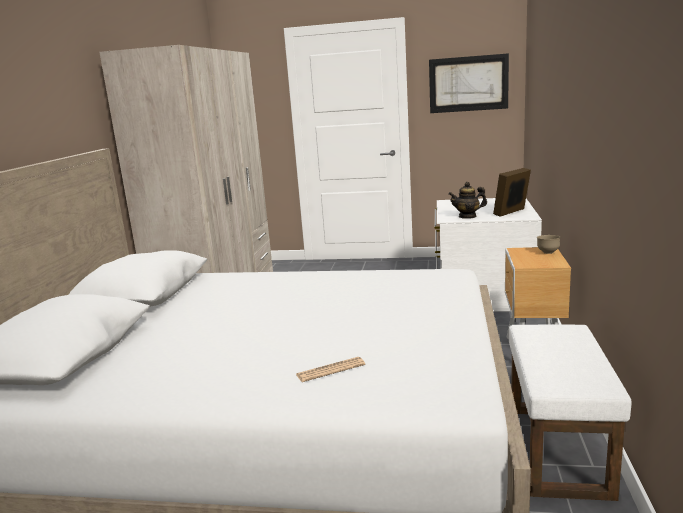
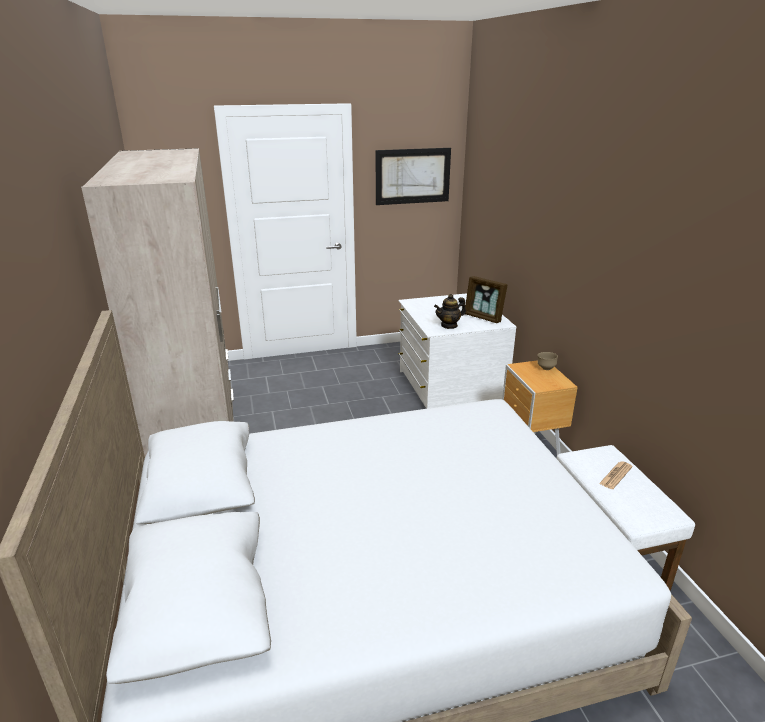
camera: 25 degrees left, 10 degrees up
(330, 370) = (498, 559): newspaper -> newspaper (615, 475)
(511, 212) = (483, 317): picture frame -> picture frame turned 75 degrees counterclockwise

